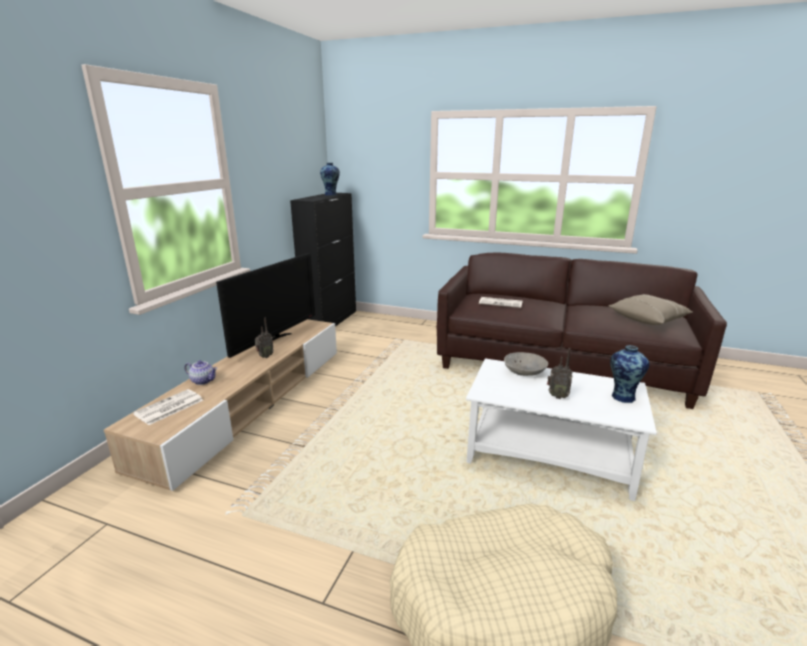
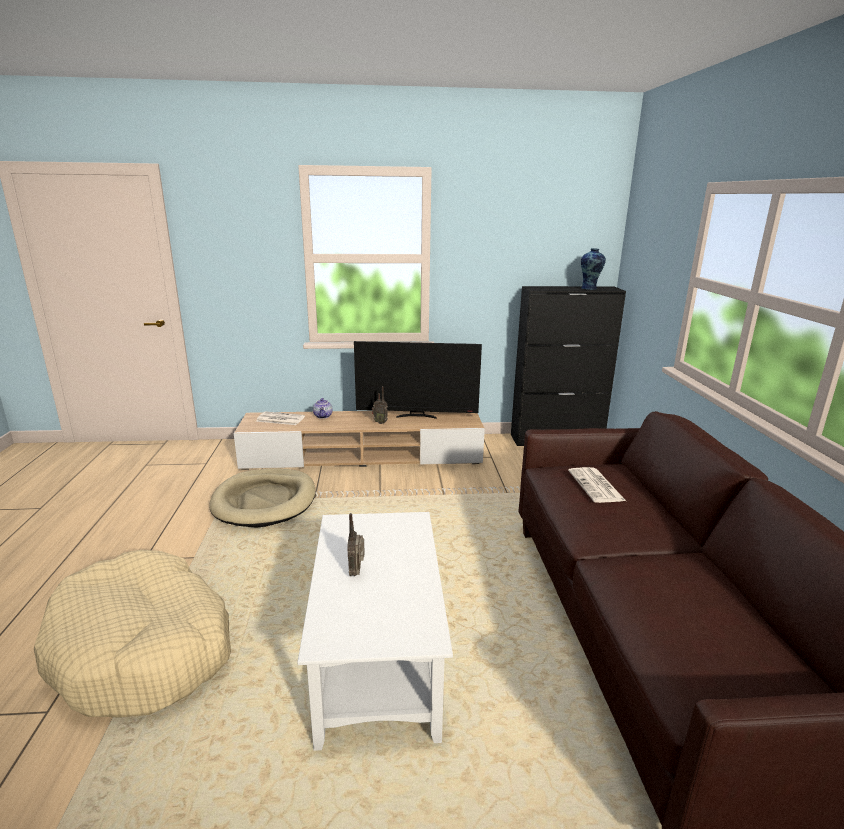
camera: 65 degrees right, 0 degrees up
(276, 481) = (265, 501): none -> beige dog bed
(525, 372) = (409, 542): grey bowl -> none
(622, 396) = (386, 628): vase -> none
(648, 319) = (720, 641): beige pillow -> none

